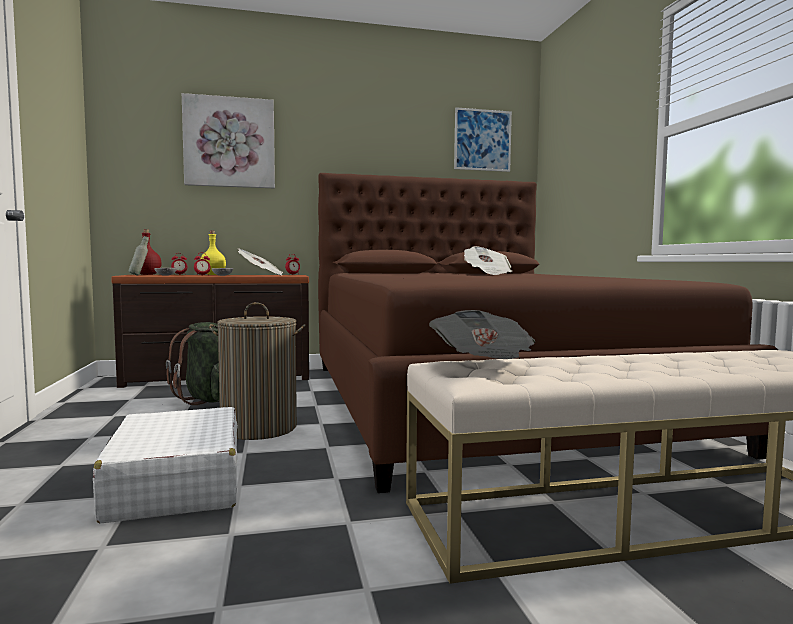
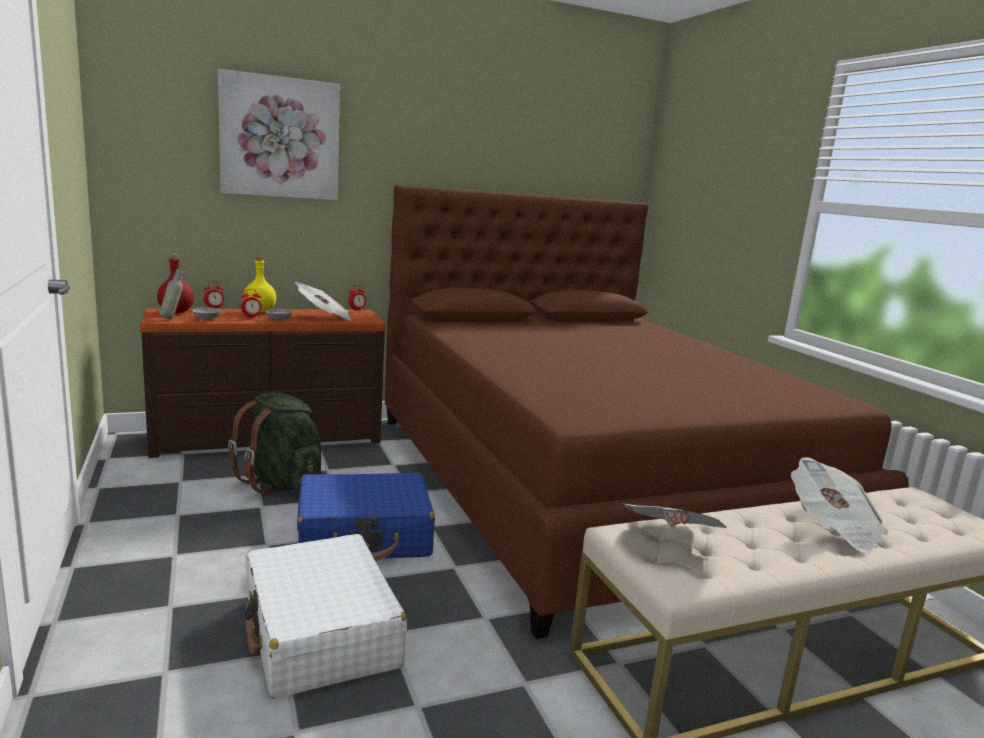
camera: 10 degrees left, 10 degrees up
(259, 428) = (365, 535): laundry basket -> blue suitcase
(482, 140) = (590, 146): picture -> none
(487, 274) = (598, 334): newspaper -> newspaper (833, 528)

